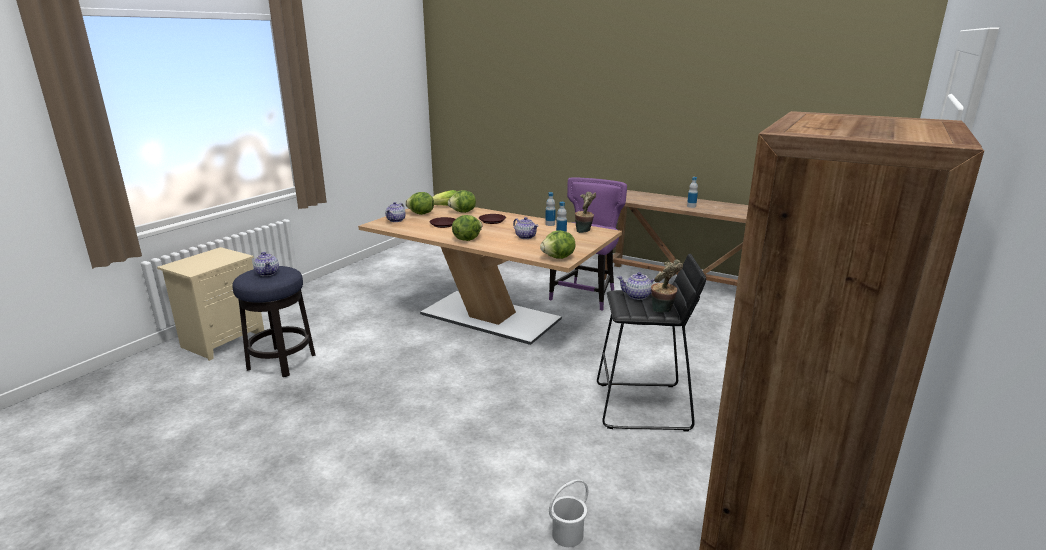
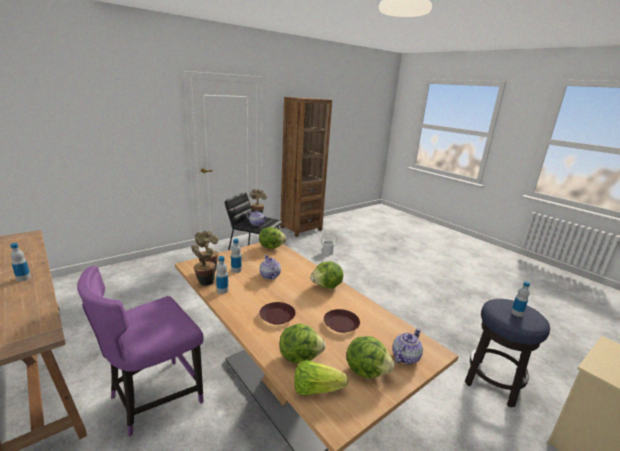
camera: 160 degrees left, 0 degrees up
(268, 273) = (516, 313): teapot -> bottle
(570, 225) = (204, 283): none -> potted plant

